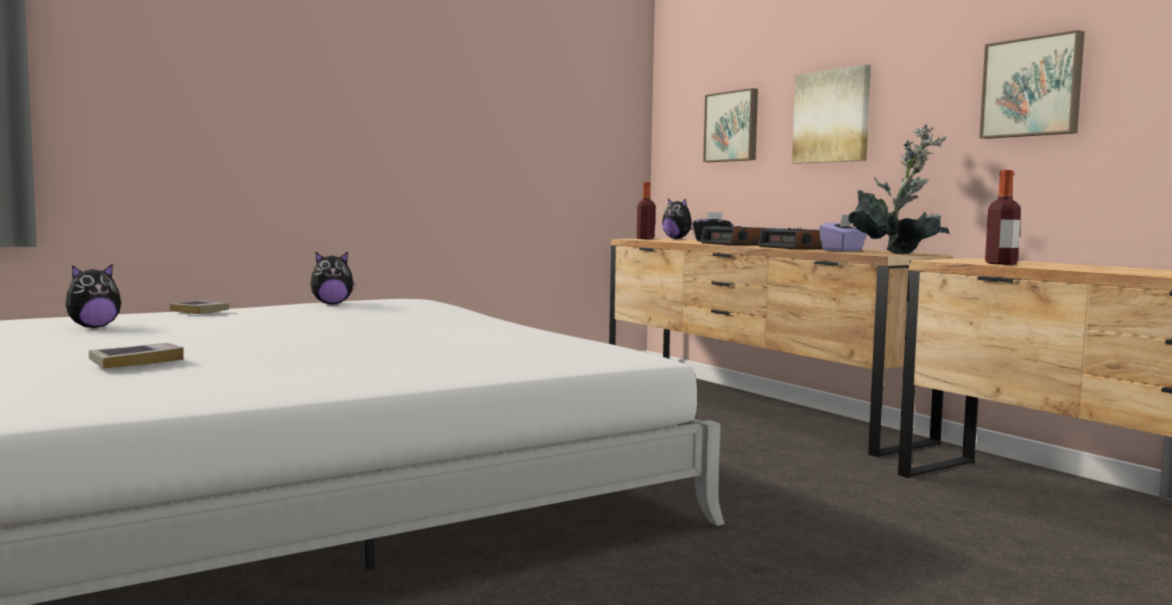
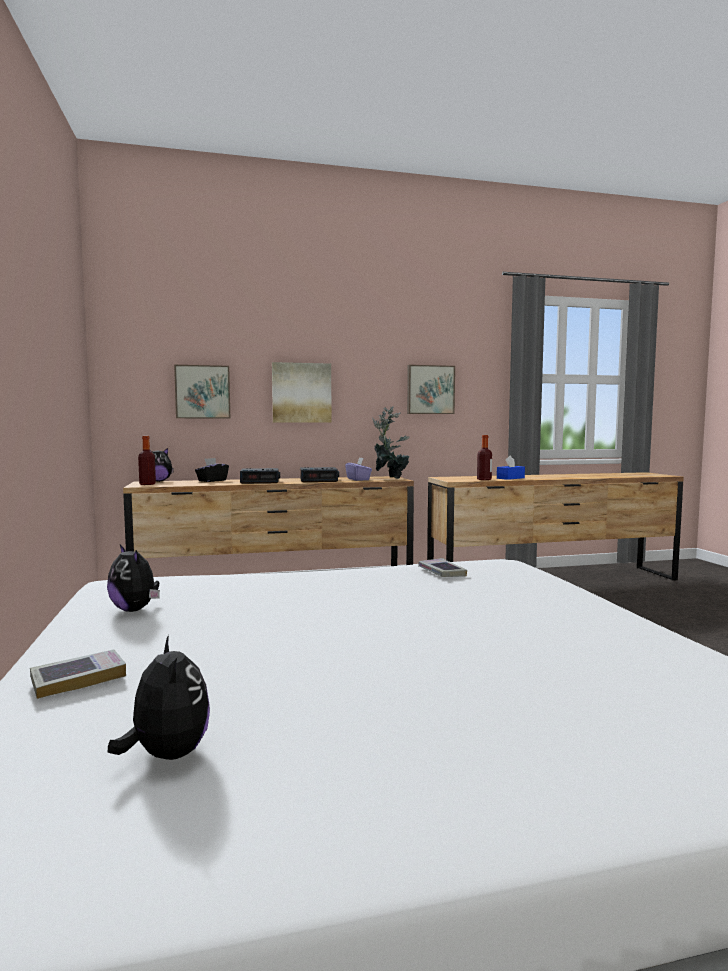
camera: 70 degrees left, 0 degrees up
(136, 361) = (560, 694): book -> book (441, 572)
(332, 304) = (135, 609): plush toy -> plush toy turned 135 degrees clockwise
(1077, 268) = (510, 478): none -> blue tissue box

